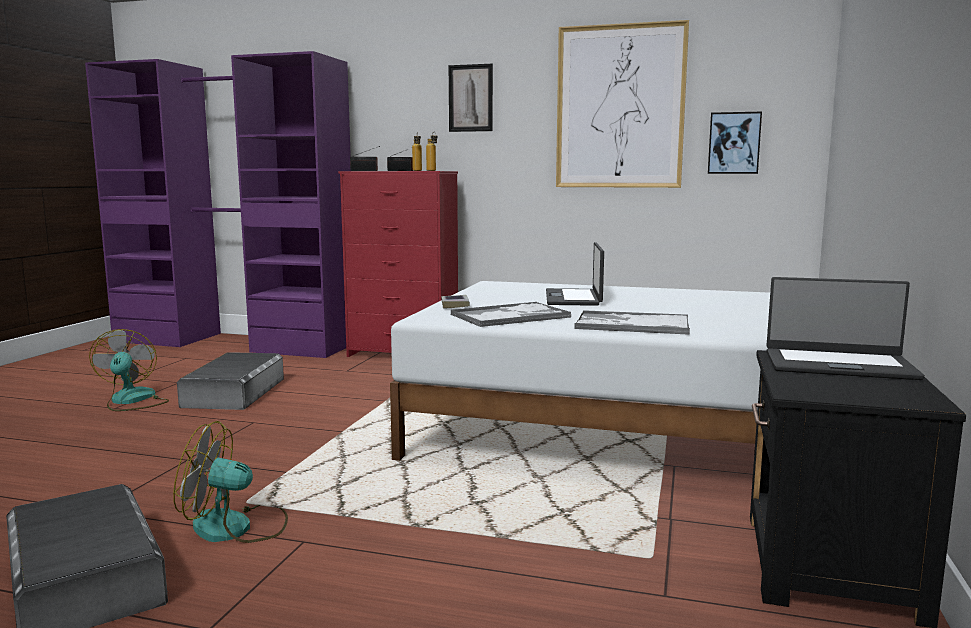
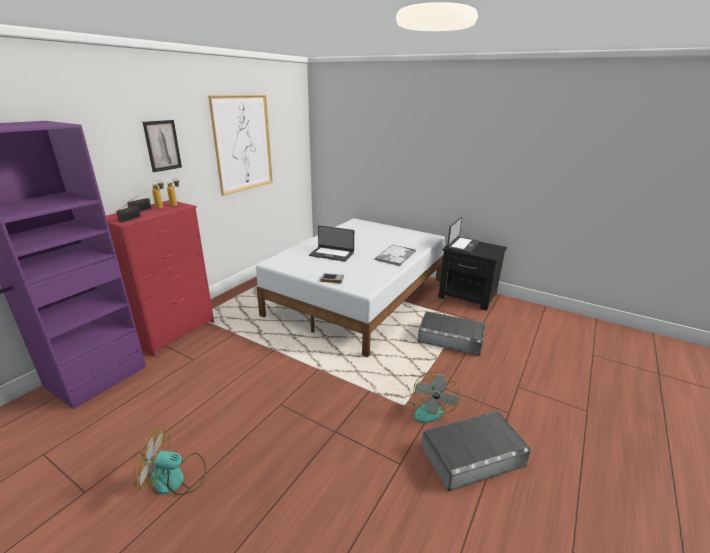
camera: 75 degrees left, 15 degrees up
(234, 392) = (202, 415): grey storage box -> grey storage box (450, 338)
(511, 316) = (368, 272): tray -> none
(734, 143) = (285, 157): picture -> none

